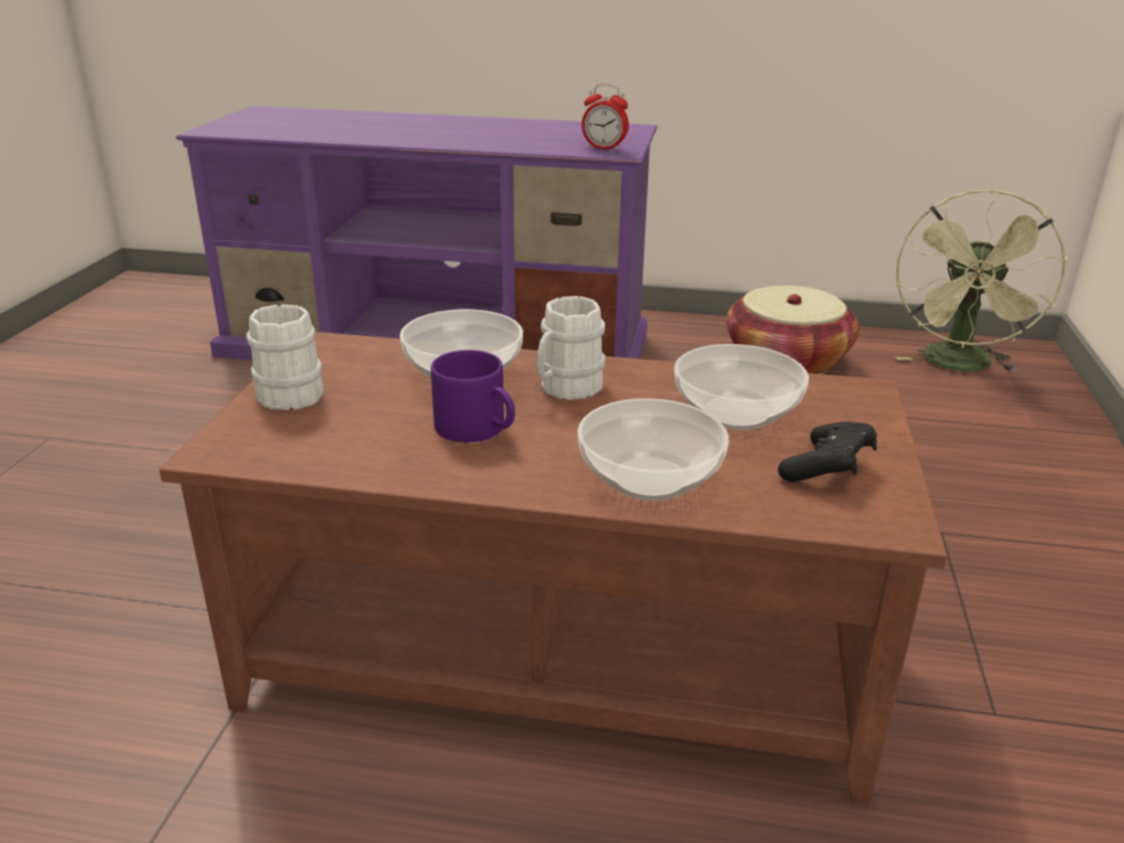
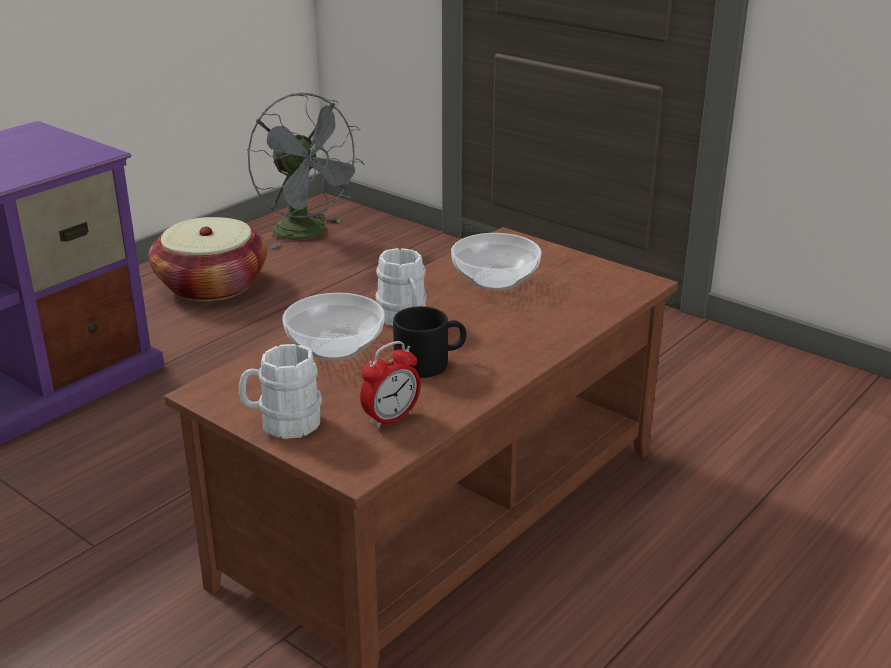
camera: 60 degrees left, 0 degrees up
(479, 429) = (430, 362): purple mug -> black mug
(604, 148) = (76, 155): alarm clock -> alarm clock (391, 418)
(650, 480) = (547, 327): bowl -> none
(827, 470) = (581, 279): black game controller -> none
(959, 366) = (309, 234): green fan -> grey fan

